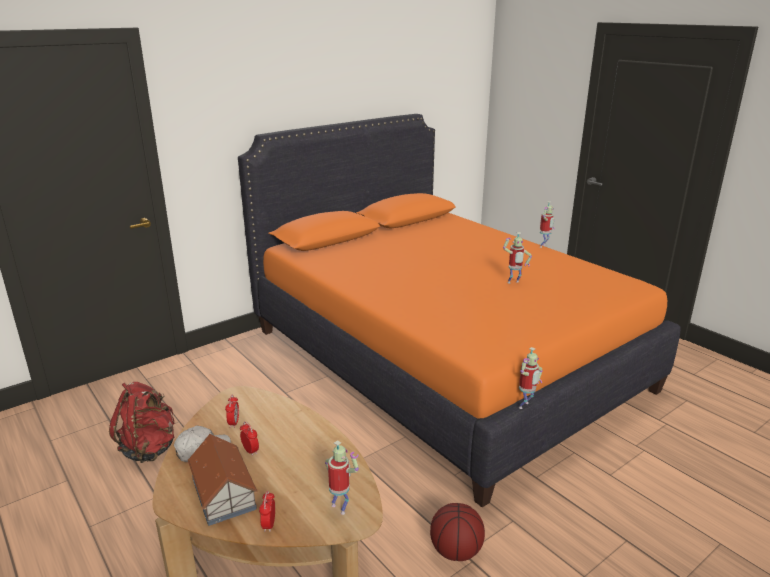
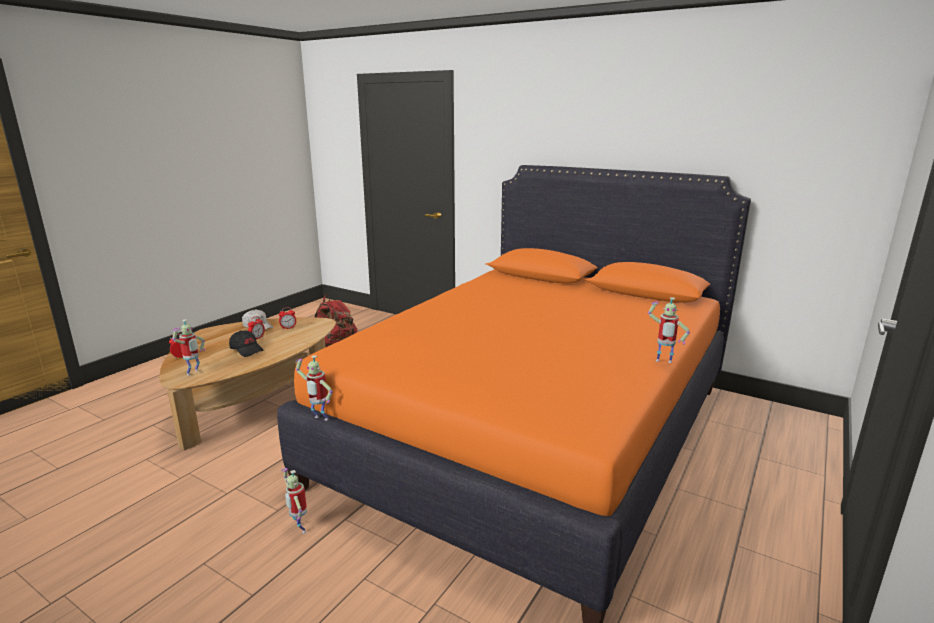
camera: 70 degrees right, 5 degrees down
(224, 492) = (214, 340): toy house -> none
(288, 460) = (247, 350): none -> black cap
(455, 551) = (238, 483): basketball -> none
(513, 283) = (514, 354): toy robot -> toy robot (299, 529)

